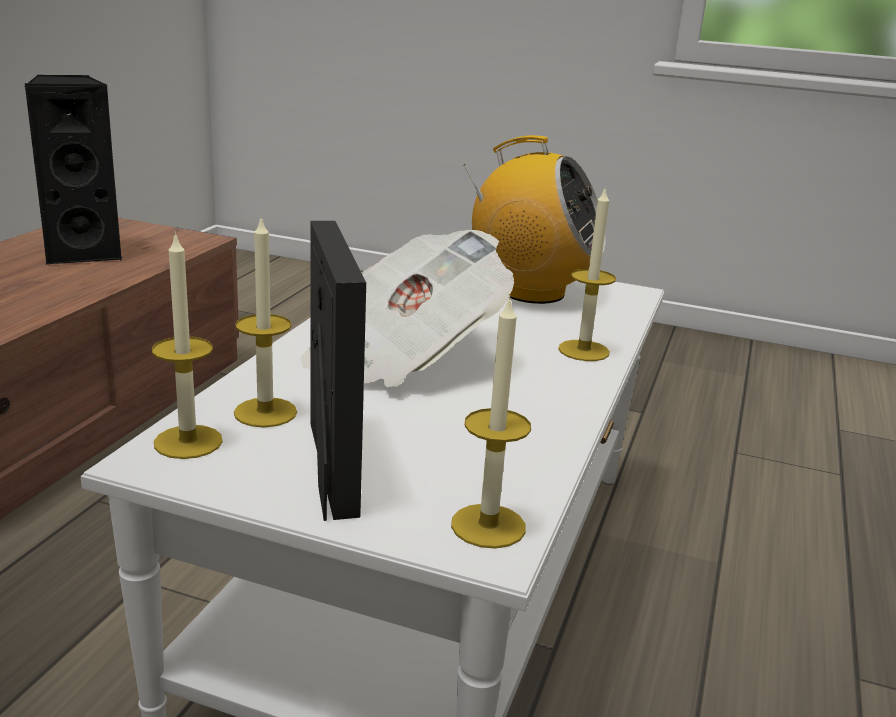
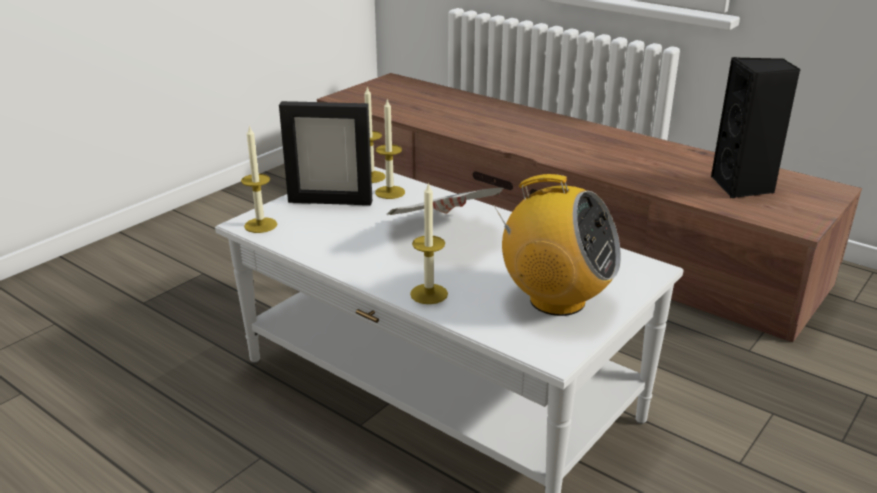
camera: 110 degrees right, 5 degrees up
(531, 292) = (556, 300): radio -> radio turned 105 degrees counterclockwise

